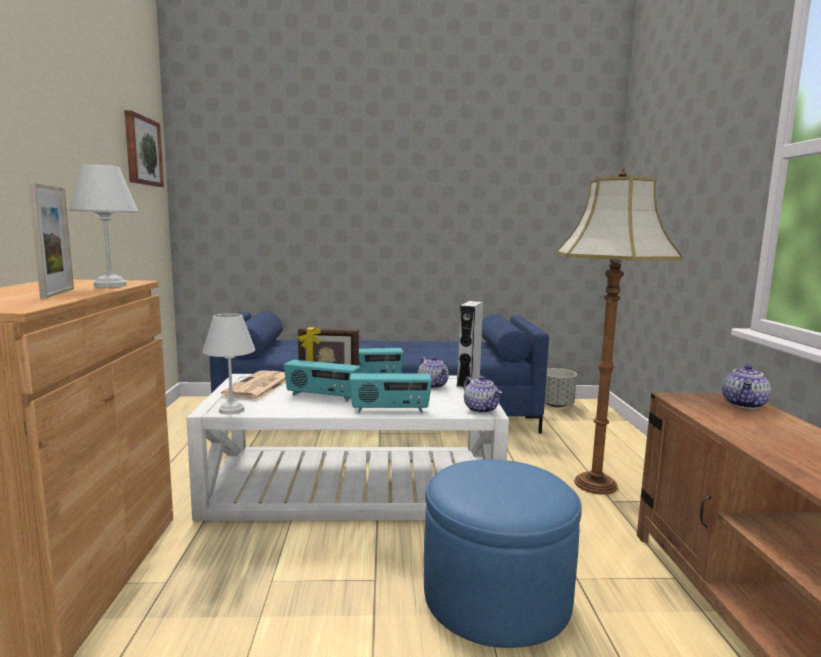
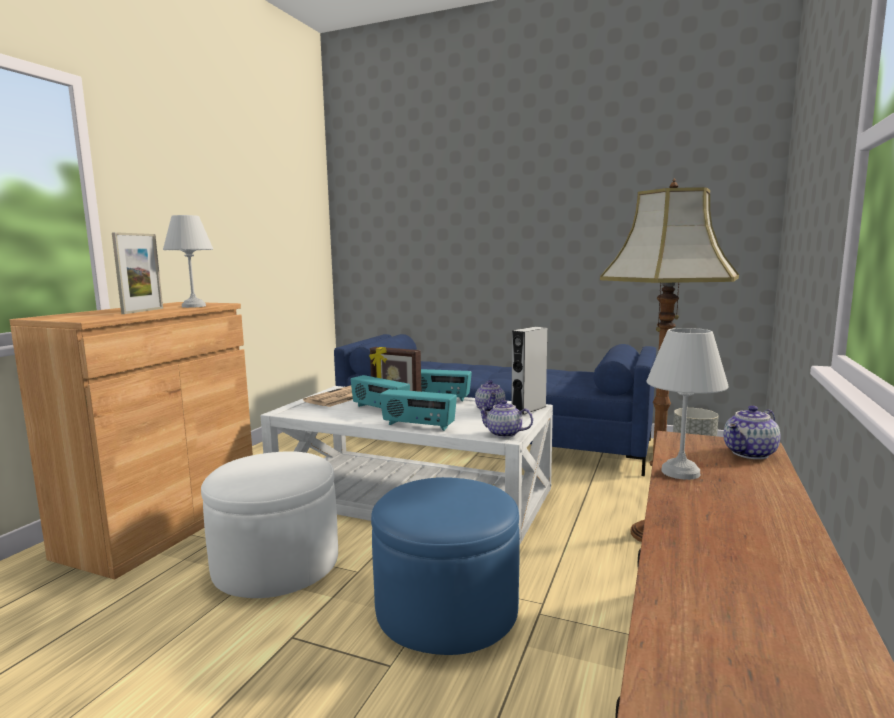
camera: 25 degrees right, 0 degrees up
(142, 151) = (299, 196): picture -> none
(232, 410) = (296, 413): white table lamp -> white table lamp (682, 473)
(272, 592) = (276, 562): none -> white ottoman
(481, 409) = (503, 434): teapot -> teapot turned 120 degrees clockwise

